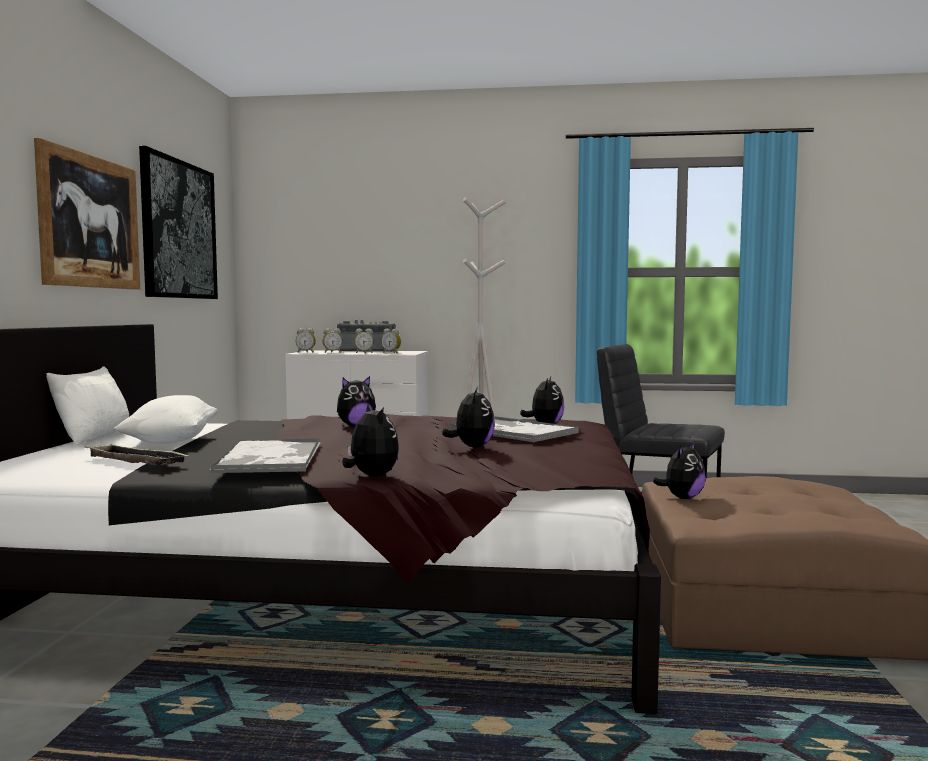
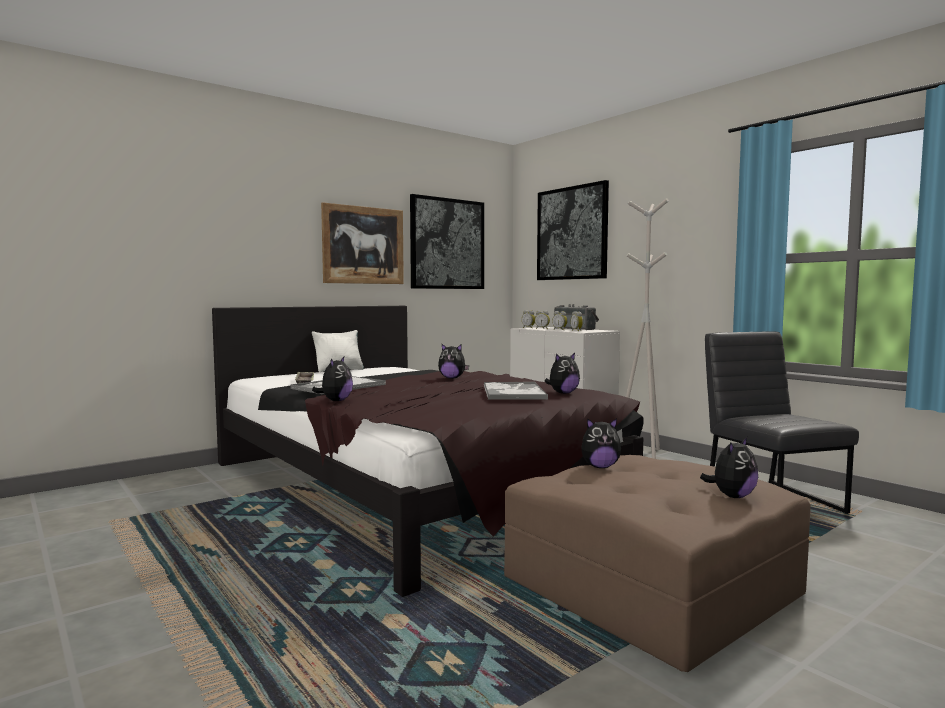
camera: 45 degrees right, 0 degrees up
(170, 441) = (356, 375): white pillow -> none
(344, 229) = (572, 233): none -> picture
(472, 447) = (444, 396): plush toy -> plush toy (732, 496)

